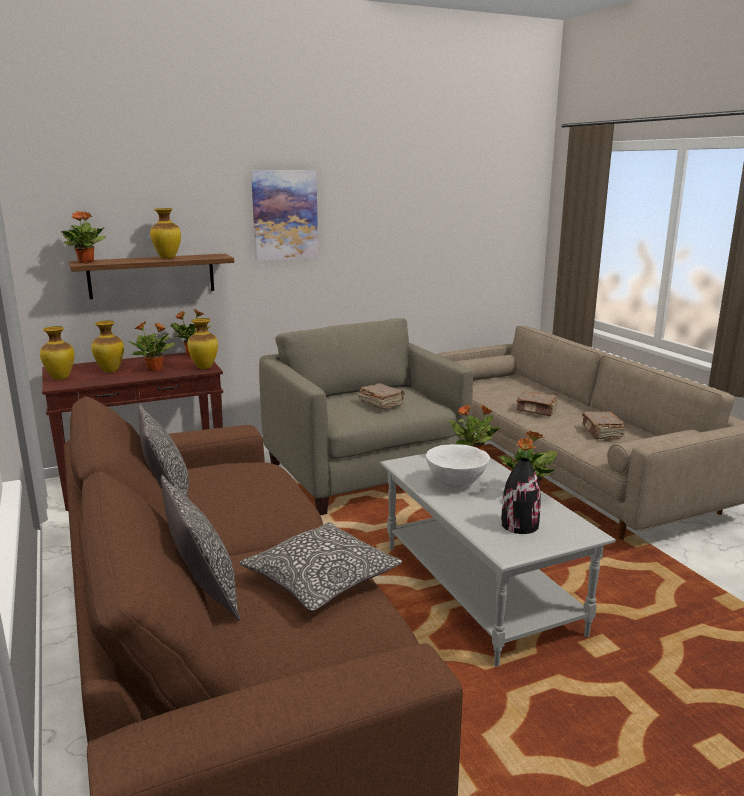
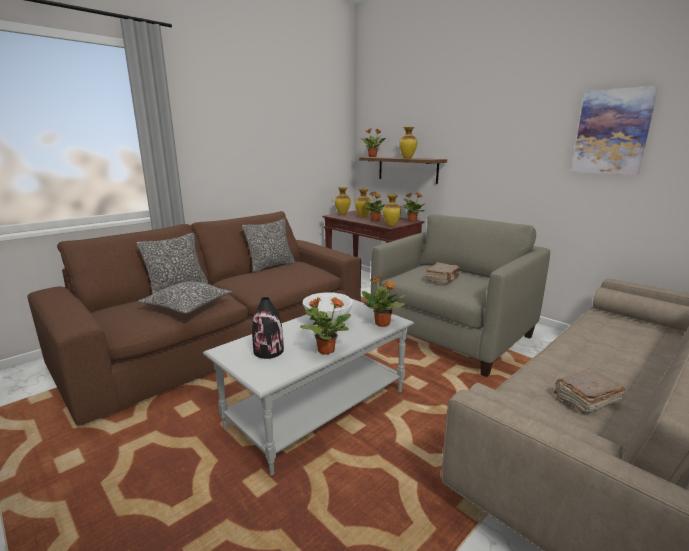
camera: 70 degrees right, 0 degrees up
(285, 215) = (490, 133): picture -> picture (612, 132)
(537, 410) = (590, 354): brown book -> none

